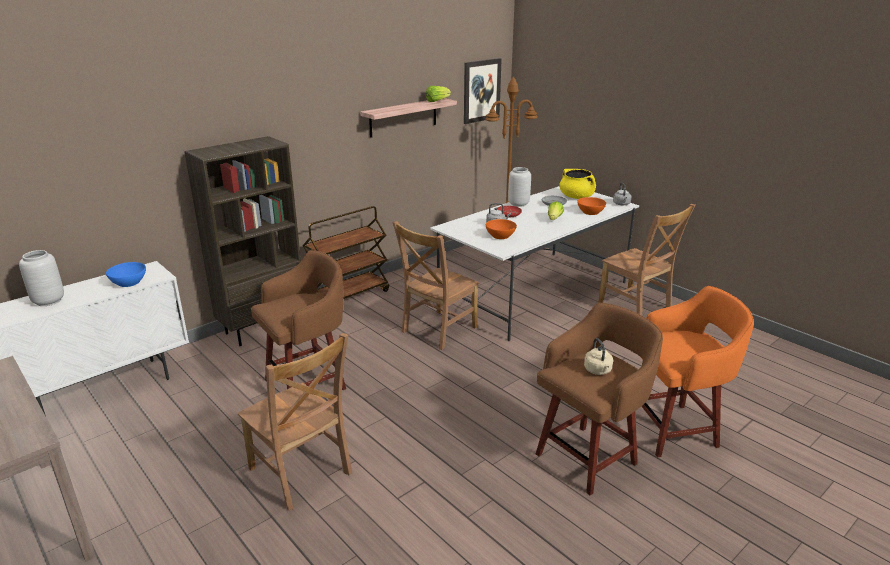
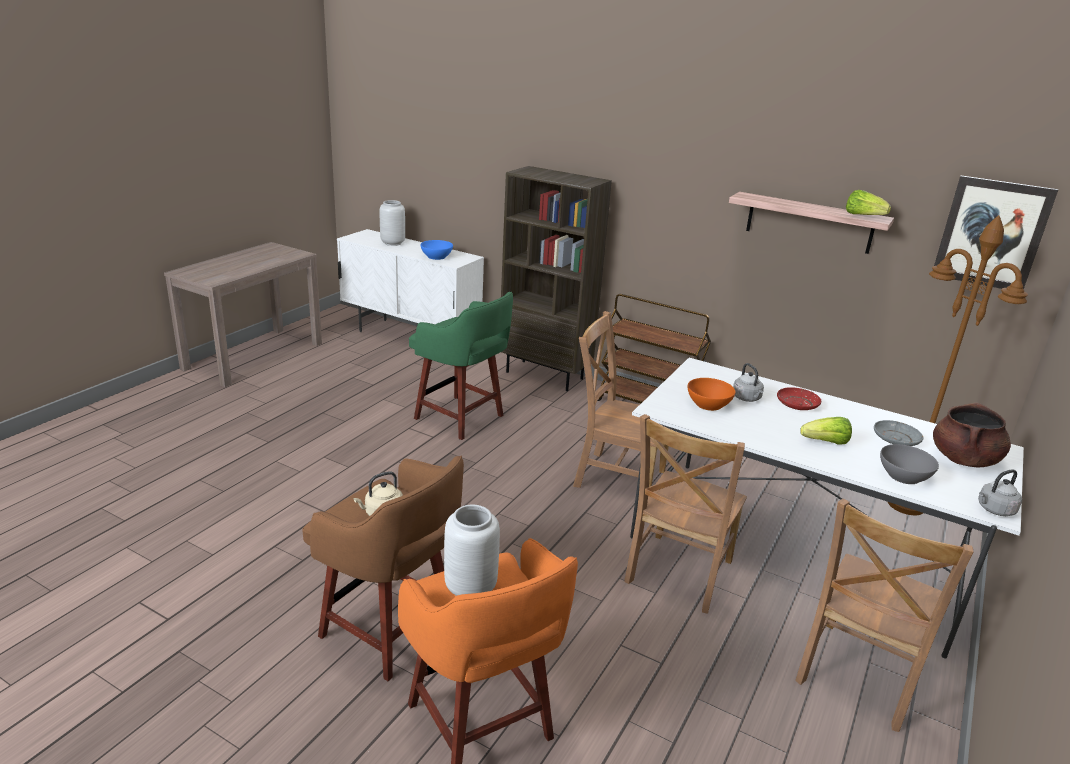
camera: 70 degrees right, 0 degrees up
(301, 473) = (324, 443): brown chair -> brown chair (677, 574)
(308, 383) = (461, 418): brown stool -> green stool
(518, 204) = (852, 409): grey vase -> grey vase (469, 587)
(576, 197) = (964, 460): yellow cooking pot -> brown cooking pot
(590, 212) = (903, 476): orange bowl -> grey bowl

